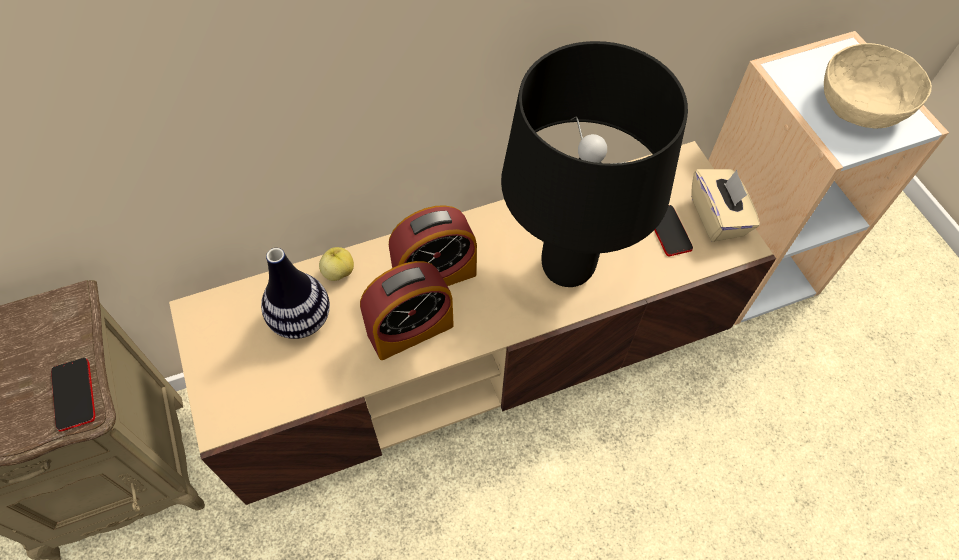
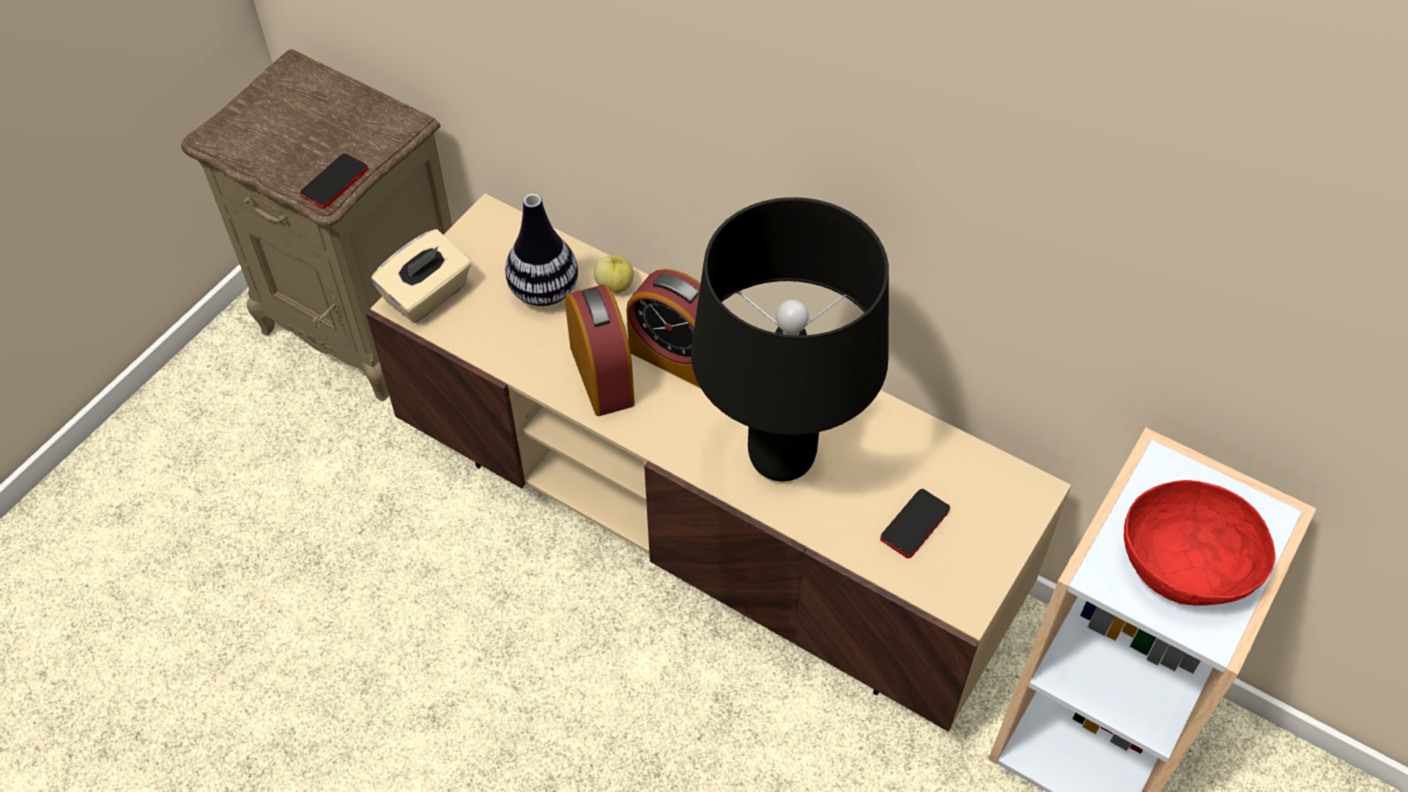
camera: 55 degrees right, 5 degrees down
(410, 329) = (602, 375): alarm clock -> alarm clock turned 135 degrees counterclockwise
(717, 217) = (979, 561): beige tissue box -> beige tissue box (427, 295)
(861, 106) = (1186, 564): beige bowl -> red bowl

